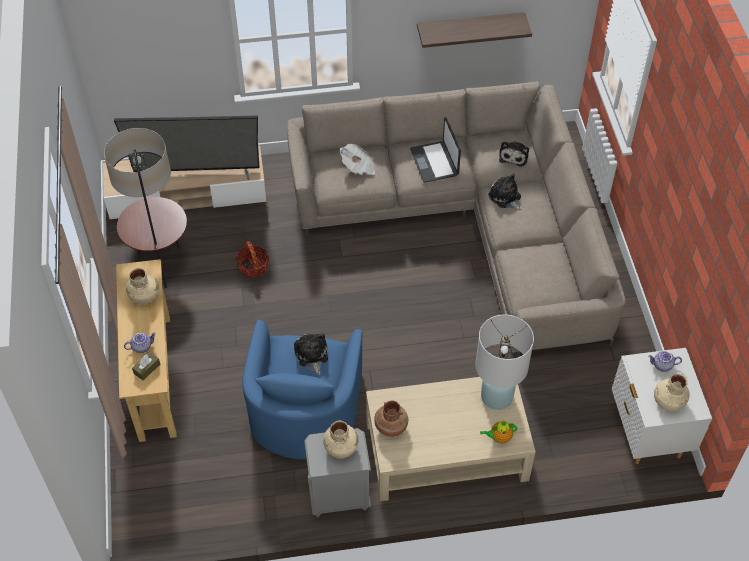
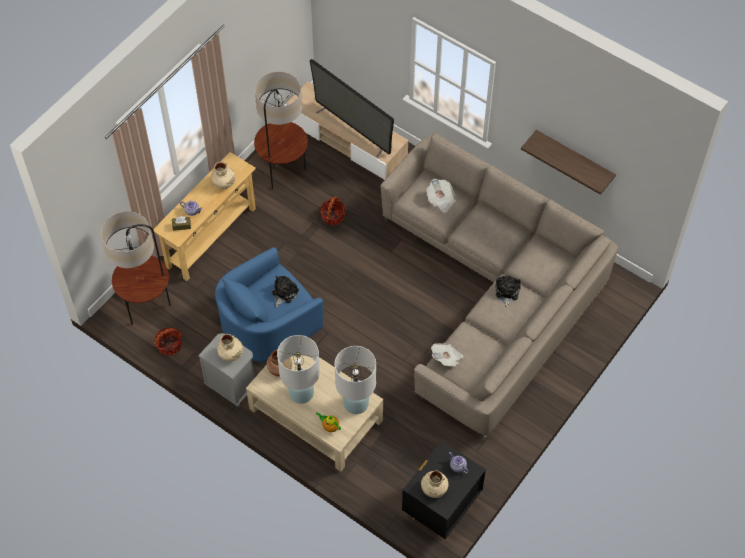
camera: 45 degrees right, 5 degrees up
(165, 495) = (148, 308): none -> floor lamp
(230, 511) = (169, 345): none -> basket
(435, 162) = (491, 234): laptop -> none
(437, 431) = (301, 393): none -> white table lamp
(514, 155) = (546, 269): plush toy -> none
(526, 291) = (447, 358): none -> newspaper
(648, 434) = (441, 509): white nightstand -> black nightstand

